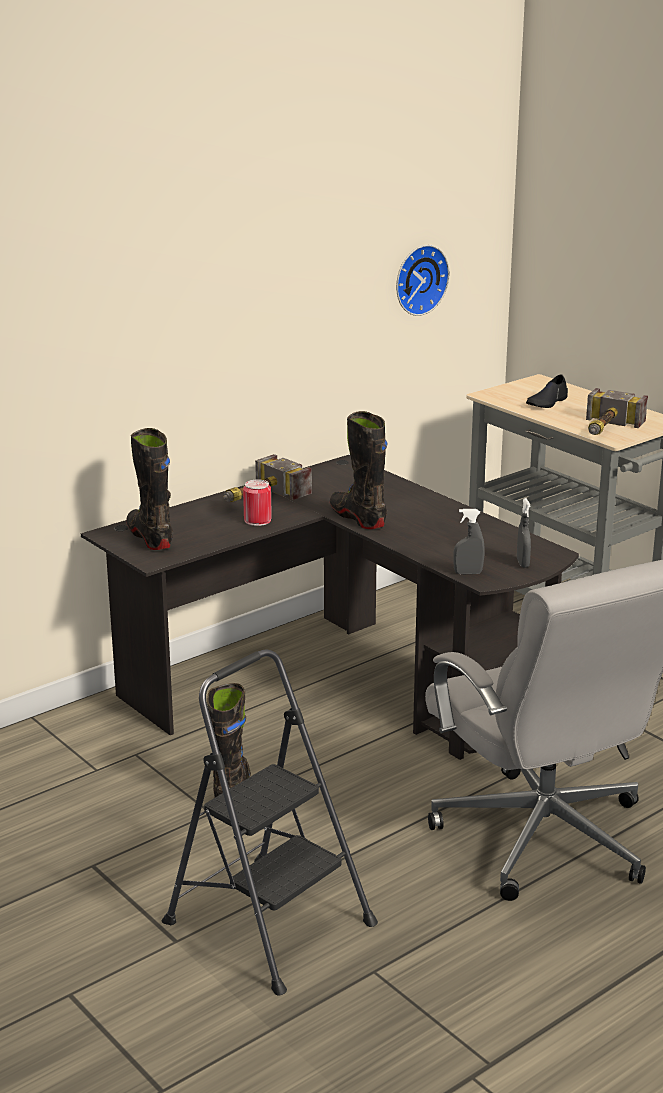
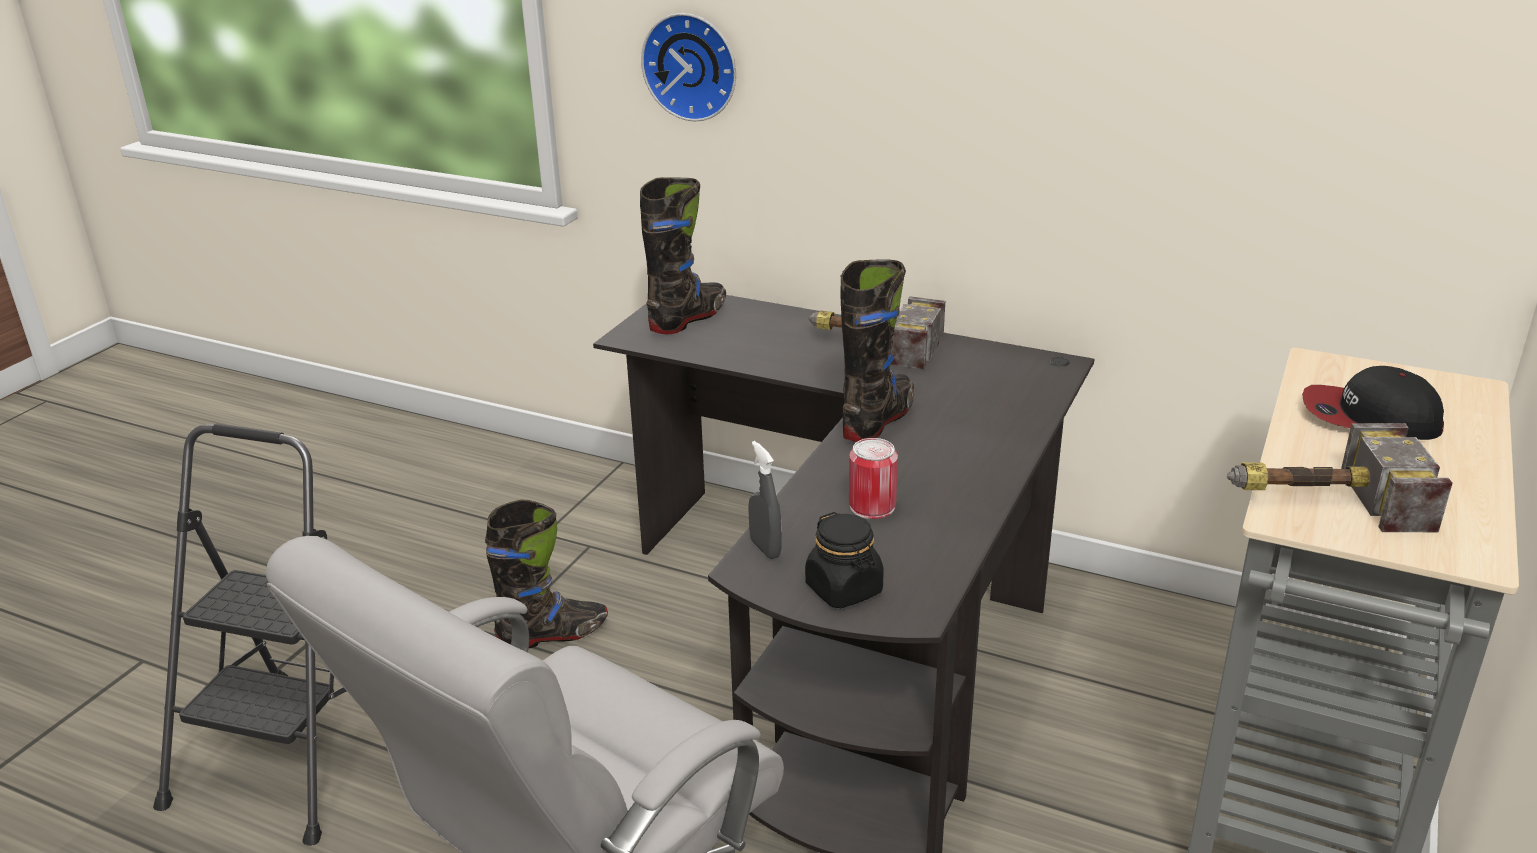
camera: 65 degrees right, 5 degrees up
(257, 520) = (800, 360): can -> can (872, 506)
(418, 279) = (1302, 121): wall clock -> wall clock (692, 65)
(522, 563) = (844, 589): grey spray bottle -> black jar
(547, 402) = (1369, 418): black shoe -> cap

